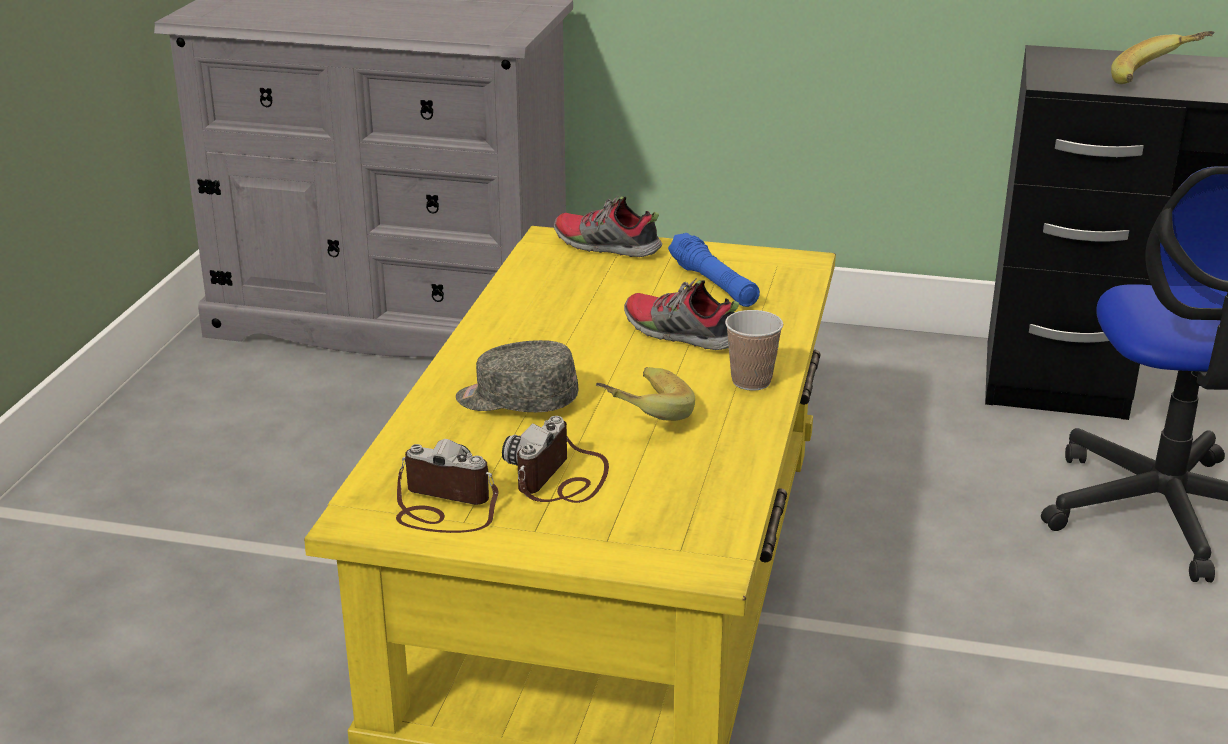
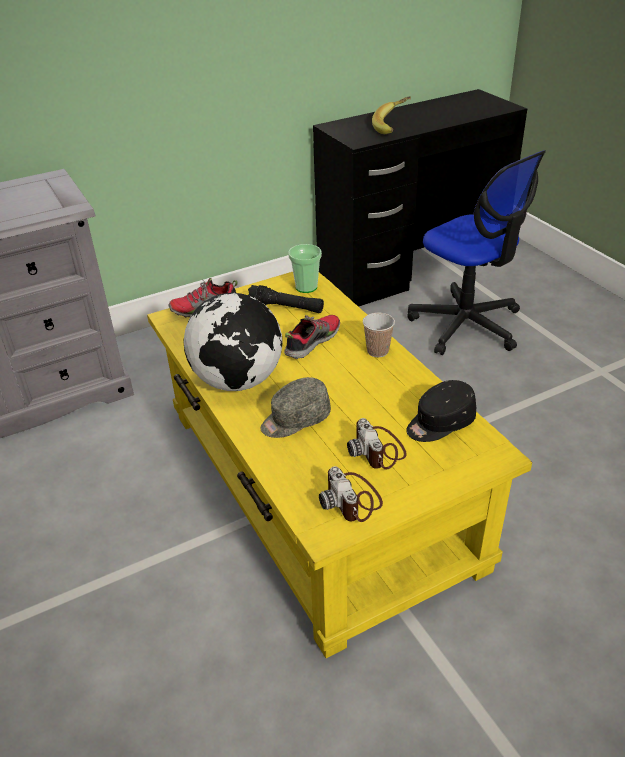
camera: 40 degrees left, 10 degrees up
(443, 507) = (352, 499): camera -> camera turned 90 degrees counterclockwise
(518, 334) = (238, 381): none -> globe
(639, 416) = (360, 396): banana -> none
(680, 334) = (312, 342): shoe -> shoe turned 135 degrees clockwise
(691, 493) = (439, 423): none -> black cap
(713, 284) = (286, 307): blue flashlight -> black flashlight
(781, 273) = (306, 287): none -> cup

